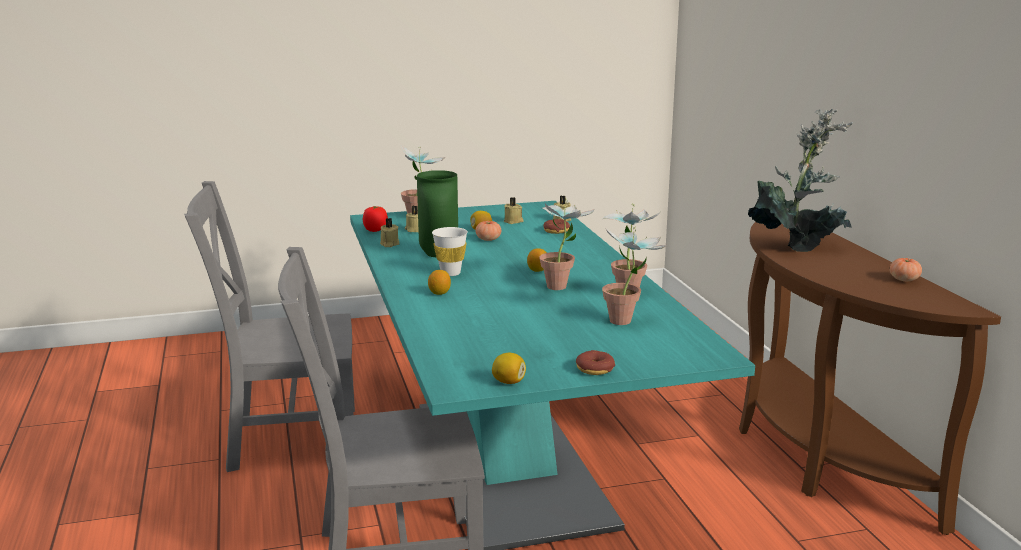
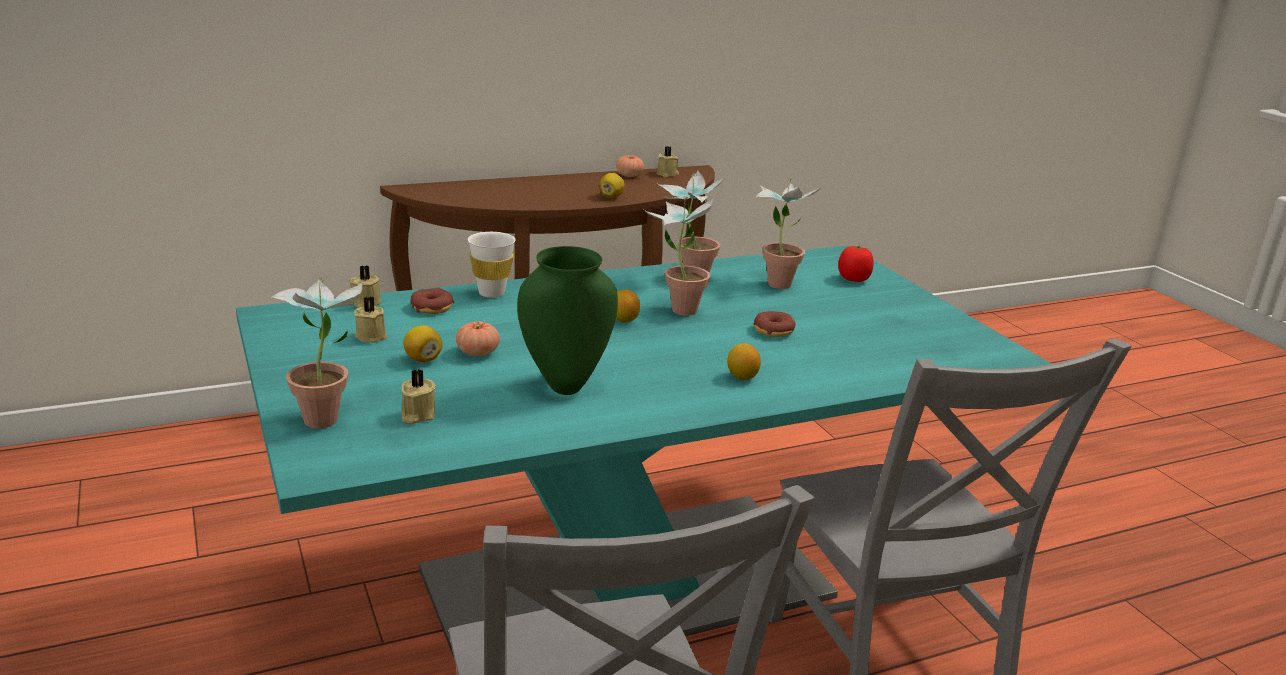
camera: 100 degrees left, 5 degrees up
(375, 230) = (416, 454): tomato -> tomato (853, 279)
(389, 244) = (511, 432): beige candle -> beige candle (667, 174)
(450, 273) = (655, 373): white cup -> white cup (491, 293)
(508, 382) = (974, 333): lemon -> lemon (611, 197)
(594, 369) = (911, 298): donut -> donut (773, 331)
(798, 246) = (532, 195): potted plant -> none

